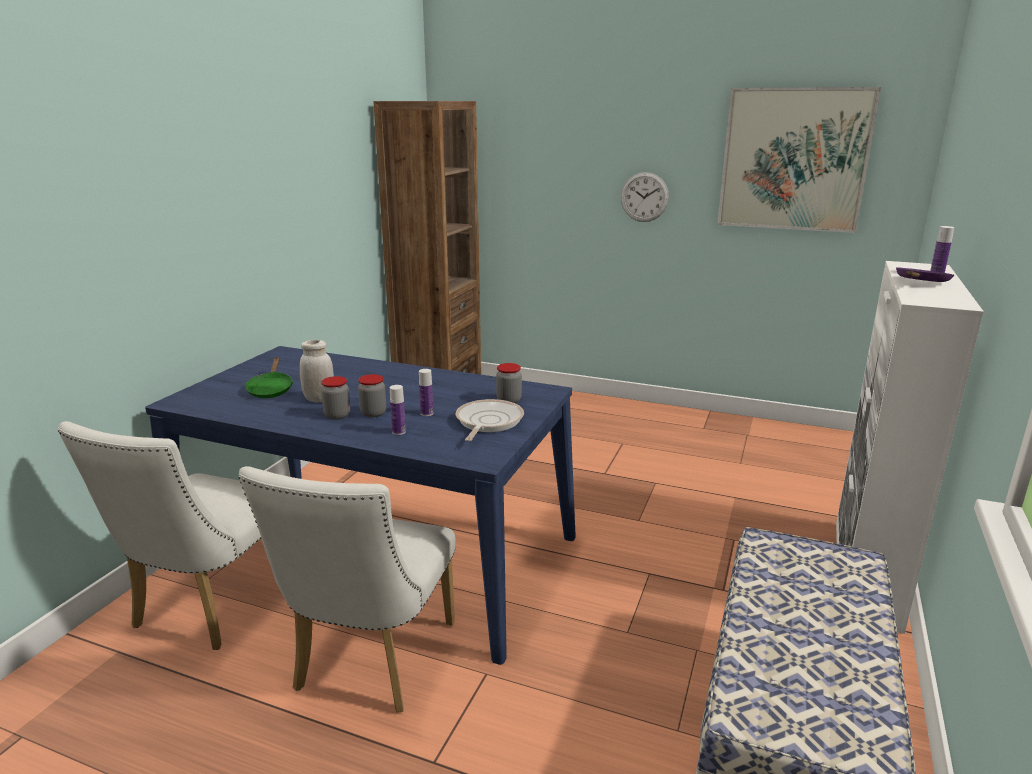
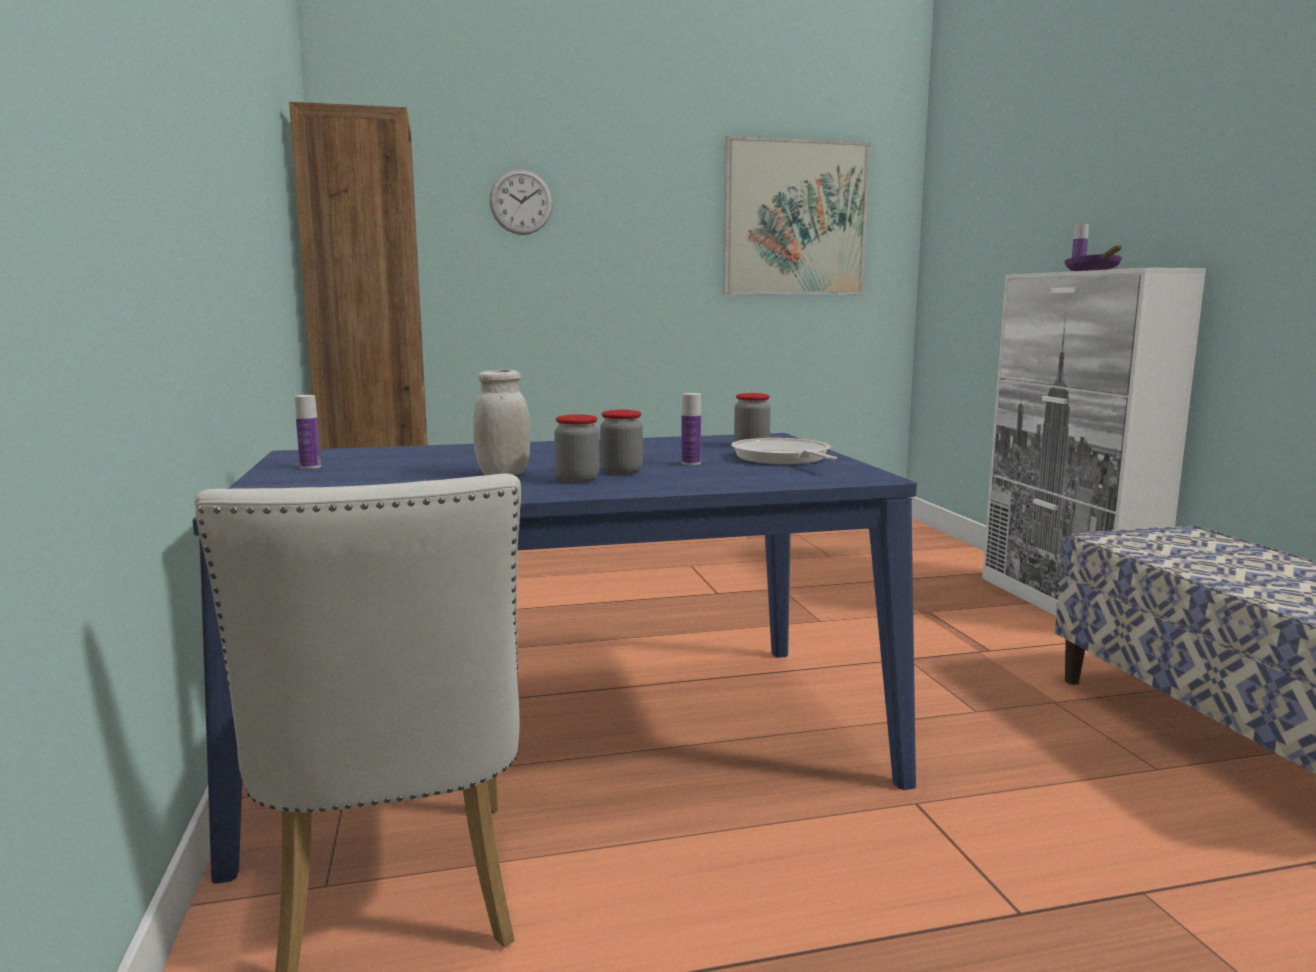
camera: 35 degrees left, 10 degrees down
(271, 389) = (393, 477): green frying pan -> none
(369, 663) = (768, 855): white chair -> none
(399, 432) = (705, 477): bottle -> bottle (310, 467)
(644, 197) = (635, 265): wall clock -> wall clock (521, 202)

